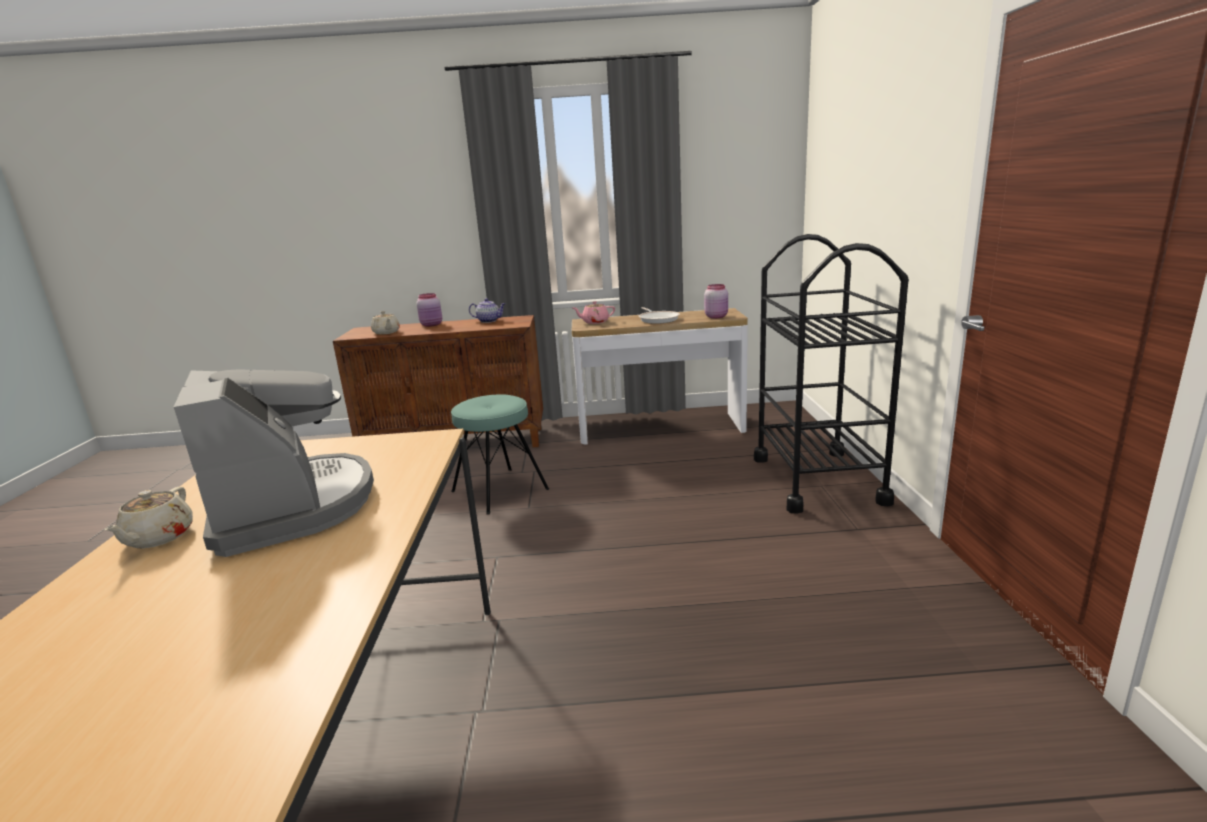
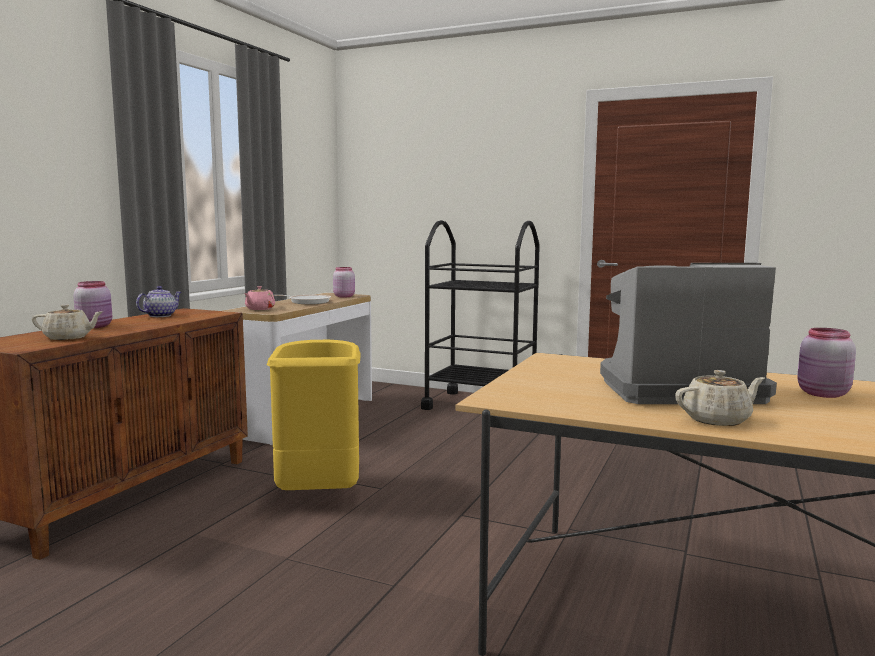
camera: 65 degrees left, 10 degrees down
(158, 538) = (718, 420): beige teapot -> beige teapot turned 45 degrees counterclockwise
(271, 587) = (821, 394): none -> pink jar
(500, 490) = (319, 493): turquoise stool -> yellow trash can

